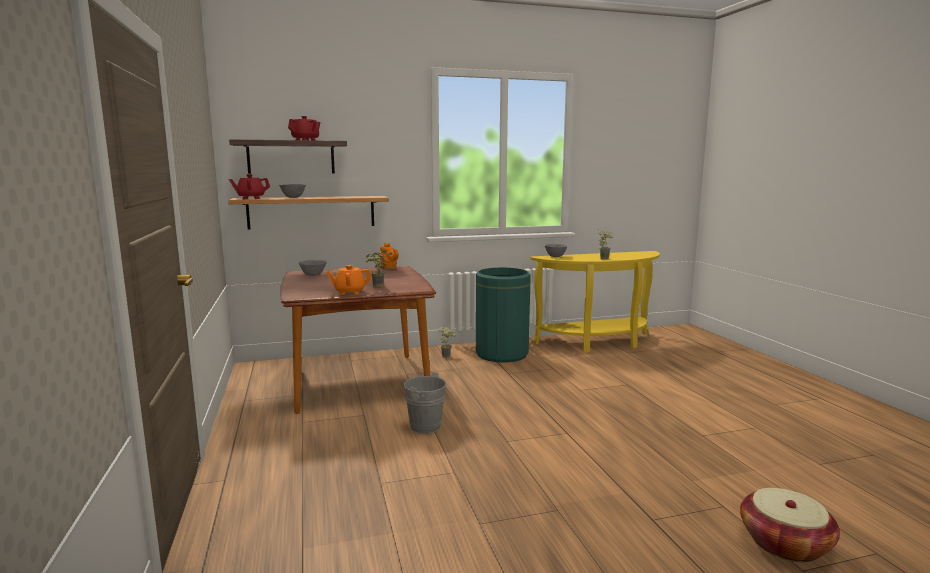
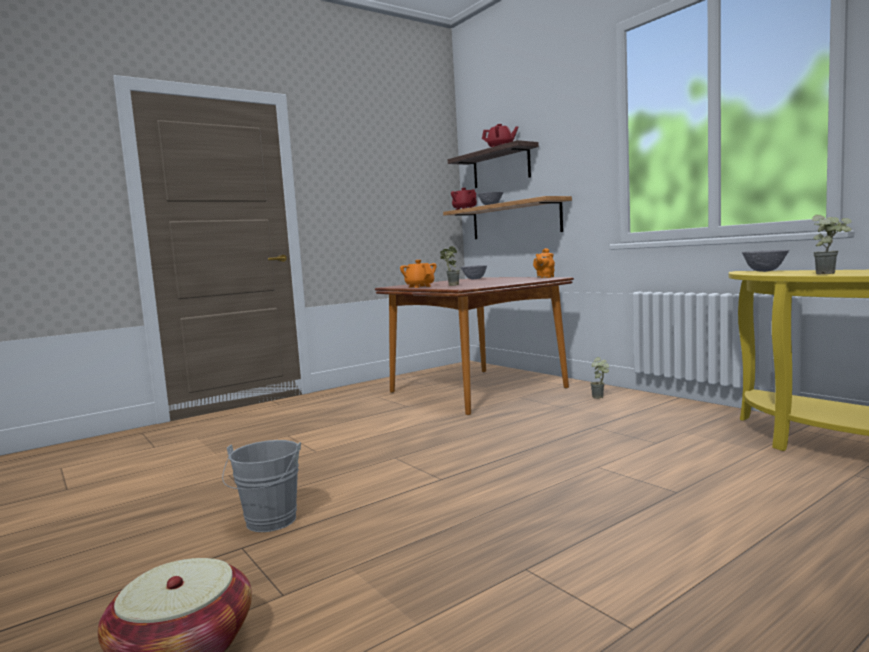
camera: 70 degrees right, 5 degrees down
(428, 427) = (401, 427): grey bucket -> grey bucket (269, 523)
(501, 354) = (657, 413): green trash can -> none

